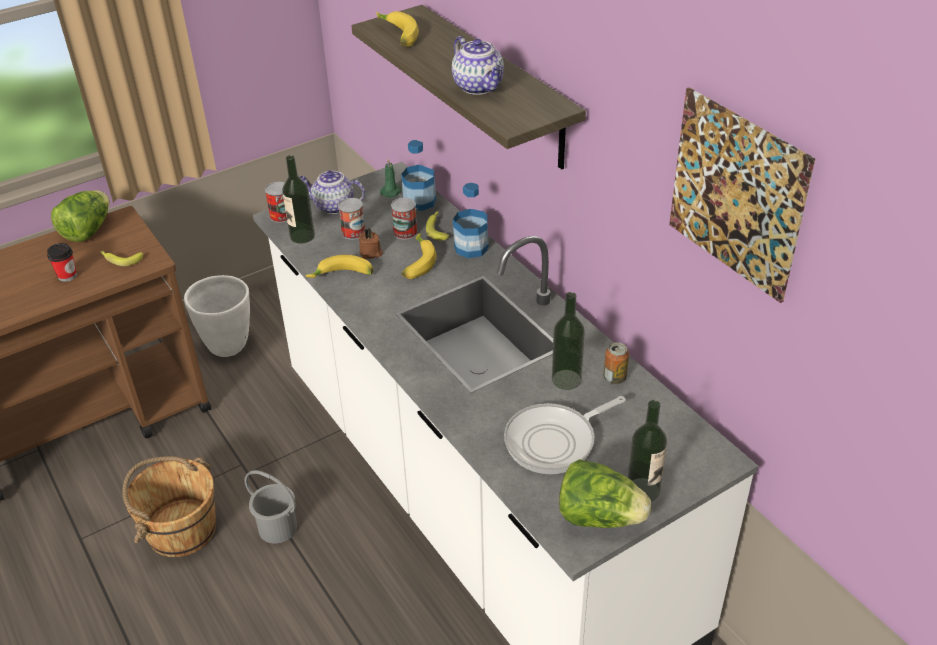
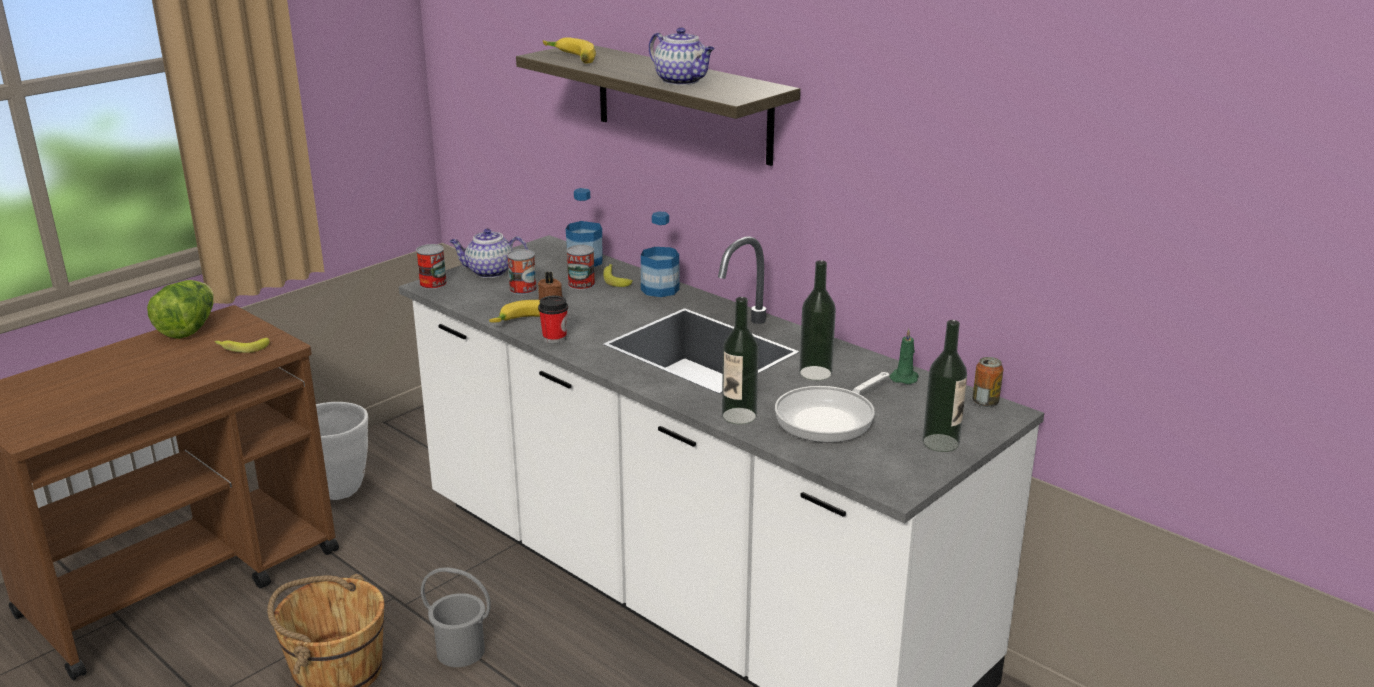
camera: 15 degrees left, 15 degrees down
(67, 276) = (179, 367): cup -> cup (554, 338)
(302, 236) = (465, 297): bottle -> bottle (739, 416)
(391, 192) = (550, 257): green candle -> green candle (904, 378)
(416, 262) = (606, 305): banana -> none
(599, 516) = (907, 467): lettuce -> none
(614, 378) = (864, 367): can -> can (985, 402)
(736, 194) = (990, 114): picture -> none

